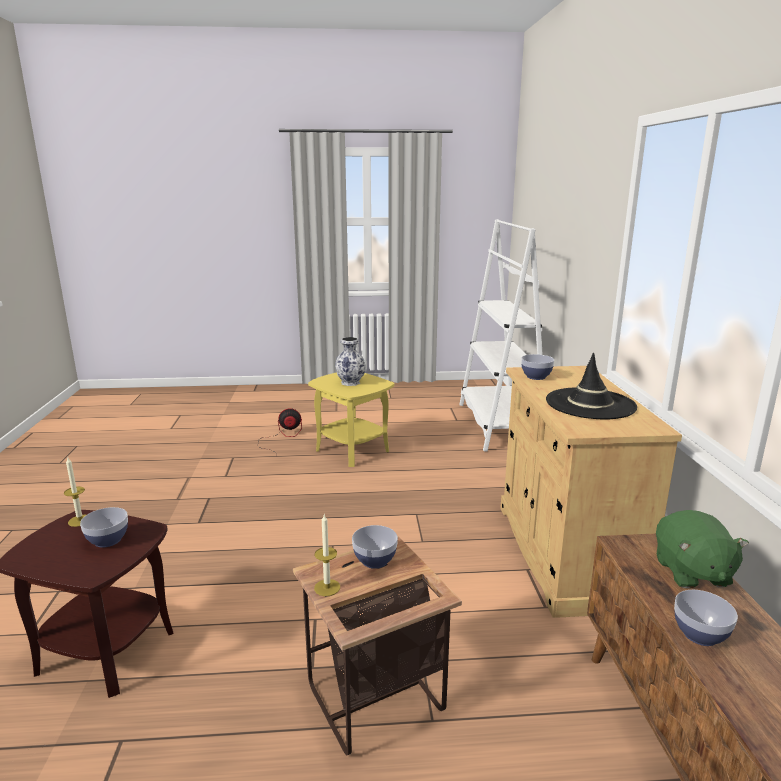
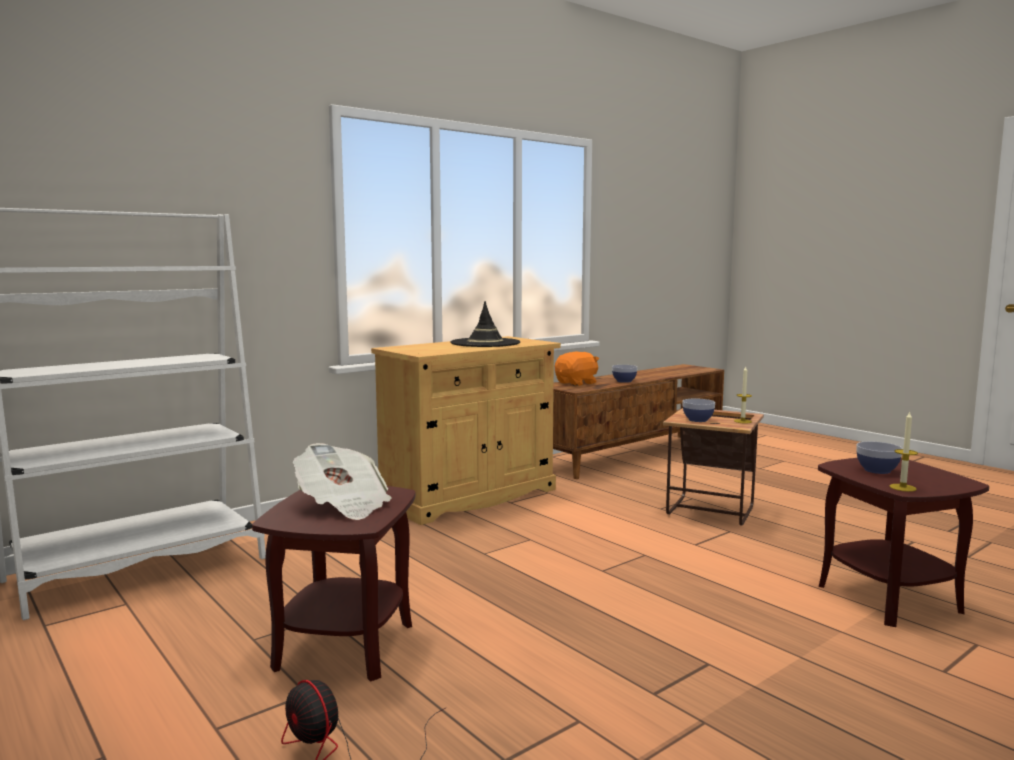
camera: 125 degrees left, 10 degrees down
(350, 383) = (343, 505): vase -> newspaper
(353, 450) = (343, 645): yellow side table -> brown side table
(536, 377) = (437, 351): bowl -> none
(691, 572) = (577, 383): green plush toy -> orange plush toy

